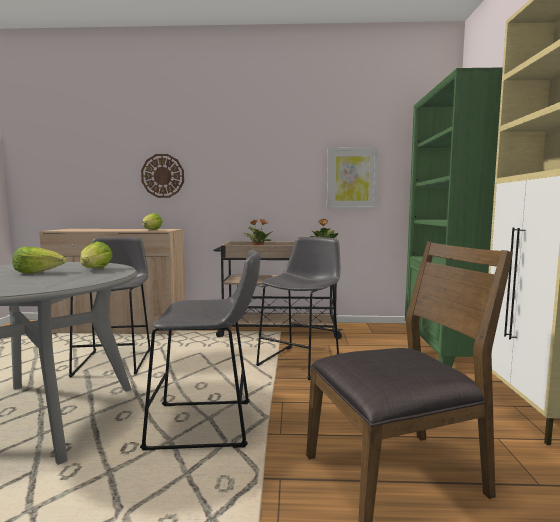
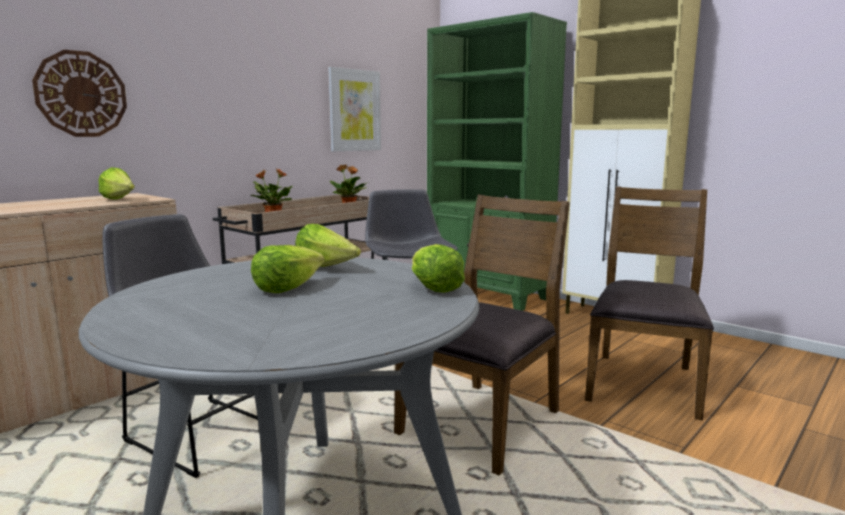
camera: 50 degrees left, 5 degrees up
(58, 285) = (434, 287): none -> lettuce
(208, 425) = (483, 423): grey stool -> brown chair

